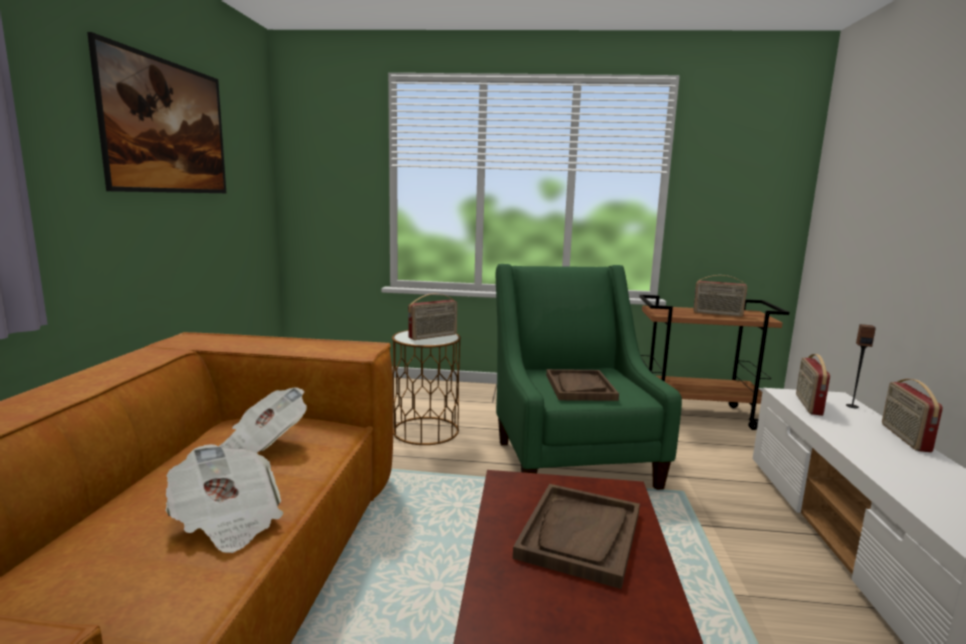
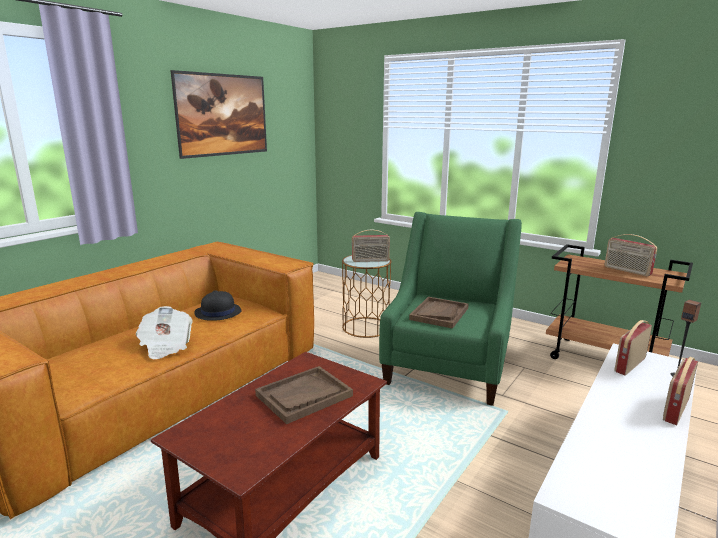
camera: 30 degrees right, 5 degrees up
(263, 444) = (218, 312): newspaper -> black hat

